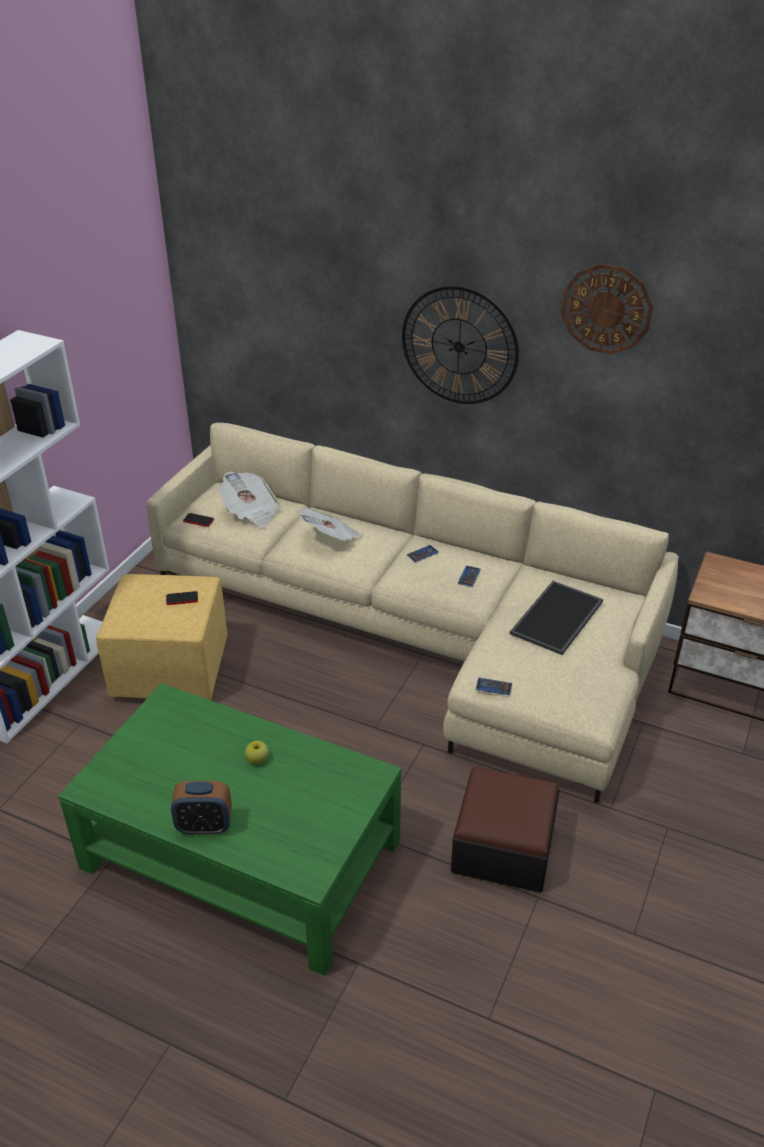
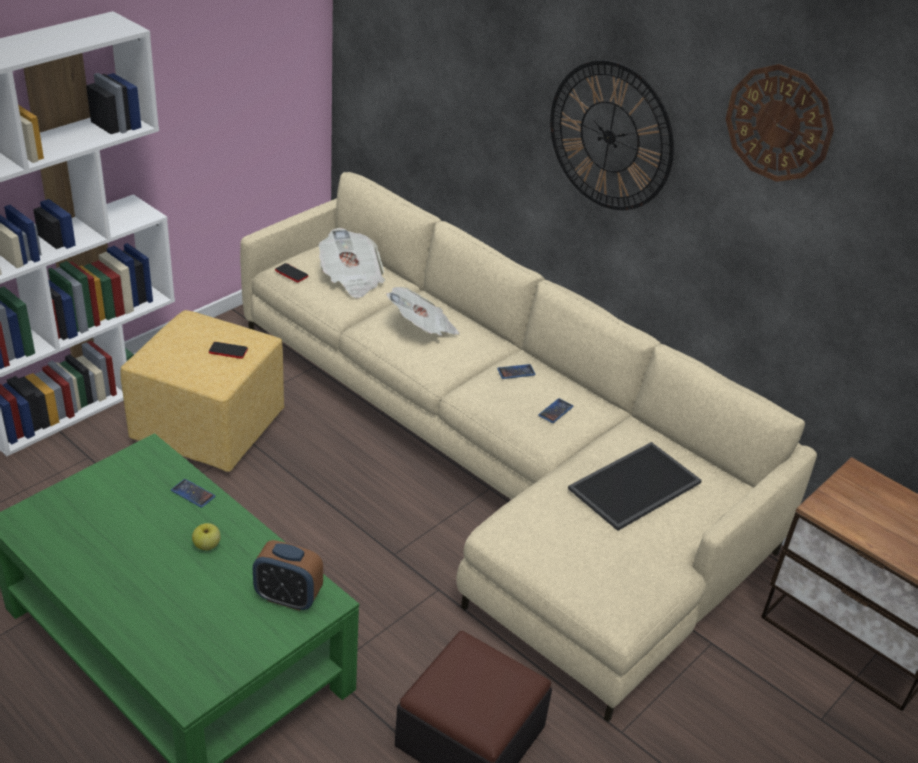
camera: 15 degrees right, 0 degrees up
(204, 826) = (110, 600): alarm clock -> alarm clock (288, 597)
(493, 687) = (517, 544): phone -> phone (193, 493)

